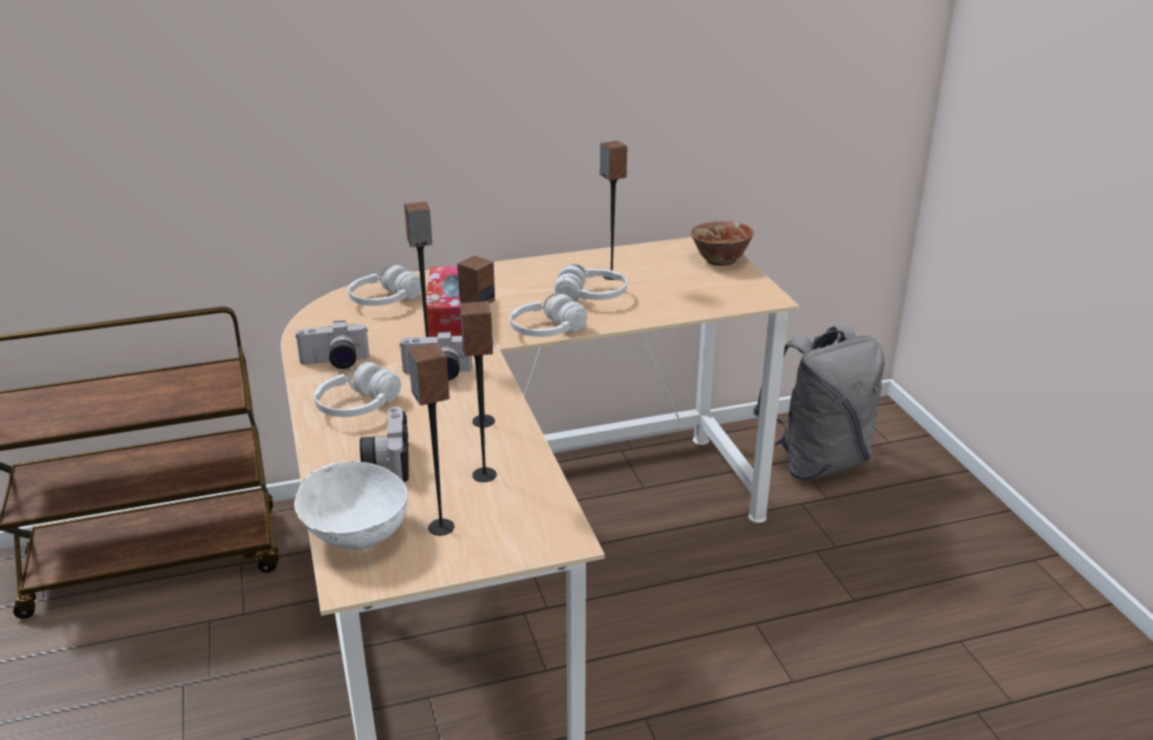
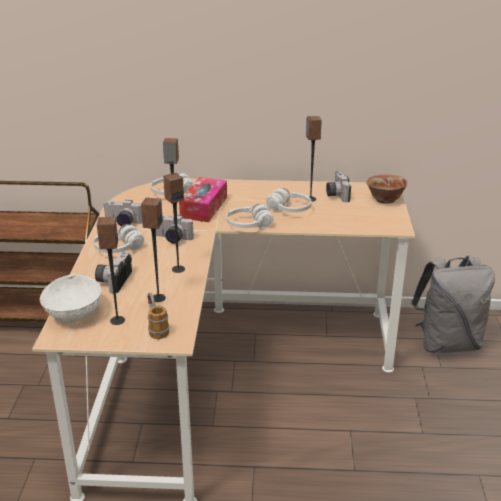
camera: 20 degrees right, 0 degrees up
(516, 525) = (156, 328): none -> mug
(644, 263) = (336, 194): none -> camera

